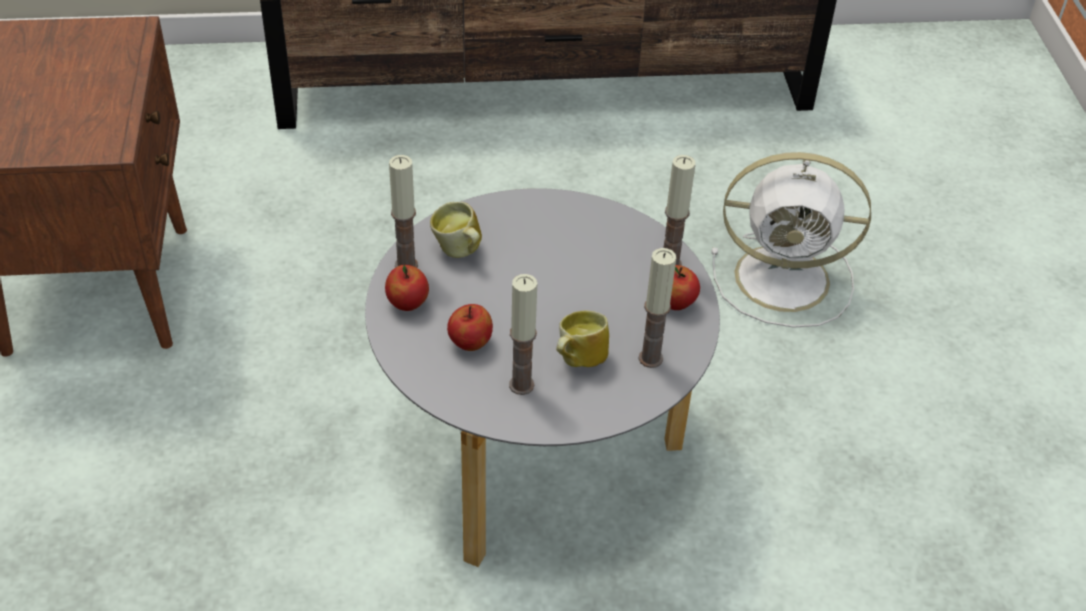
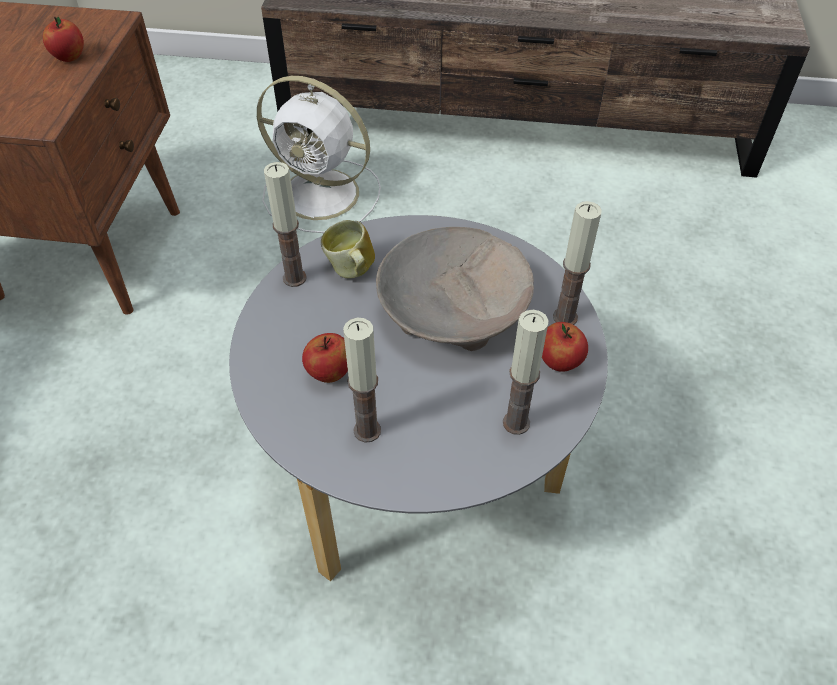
camera: 15 degrees right, 5 degrees up
(407, 303) = (281, 319): apple -> apple (69, 57)
(565, 271) = (452, 308): none -> beige bowl
(578, 360) = (436, 411): mug -> none
(786, 279) = (700, 335): white fan -> white fan (323, 195)

